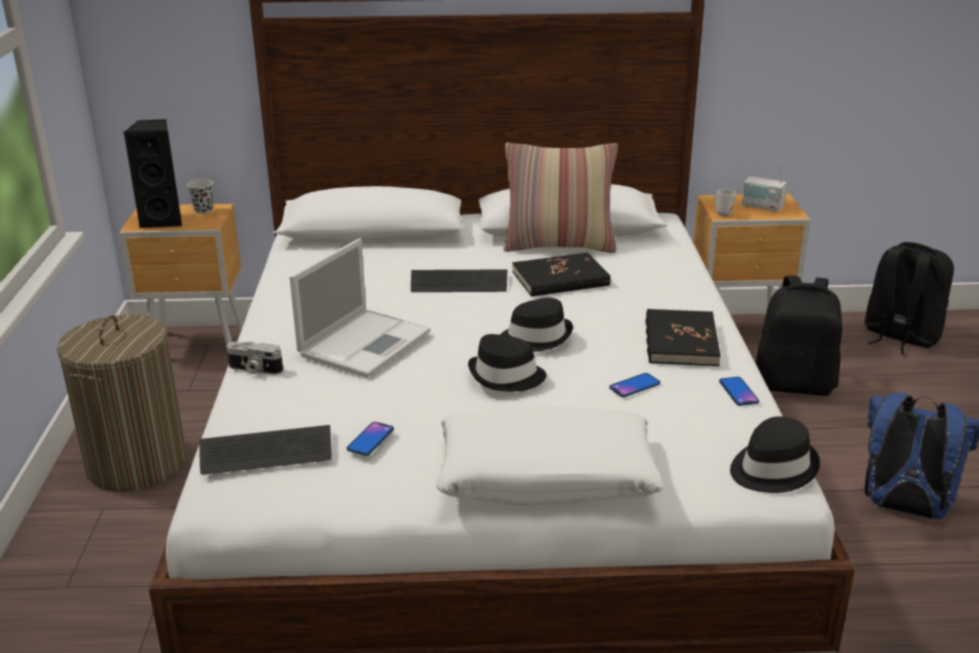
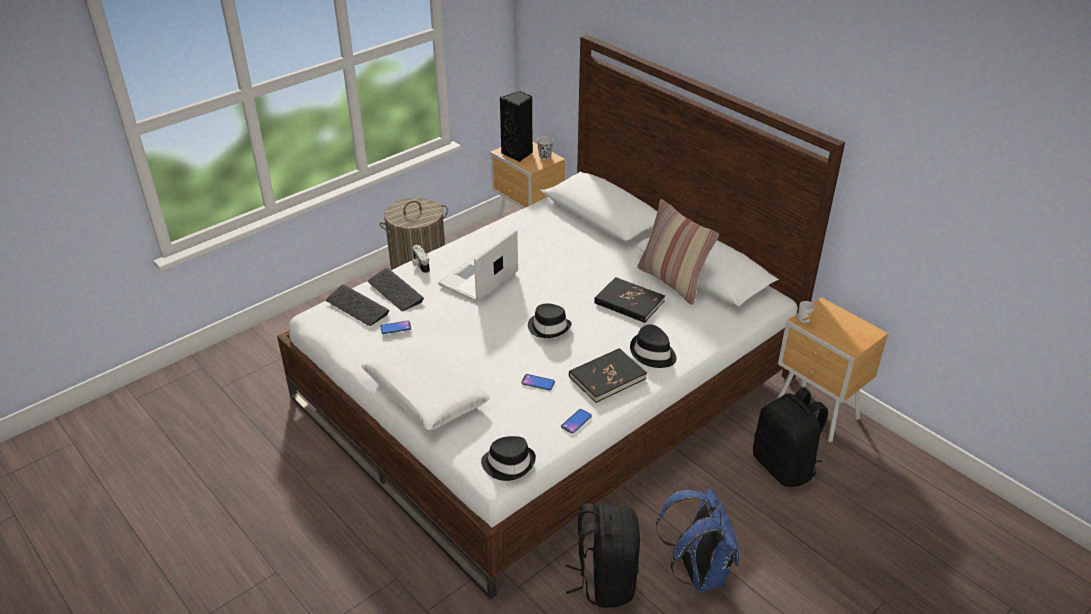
camera: 50 degrees right, 10 degrees up
(366, 342) = (478, 279): laptop -> laptop turned 135 degrees clockwise
(459, 283) = (578, 273): keyboard -> keyboard (395, 291)
(506, 376) = (497, 337): black hat -> black hat (652, 353)
(762, 207) = (842, 331): radio -> none
(899, 336) = (927, 493): black backpack -> black backpack (605, 581)

